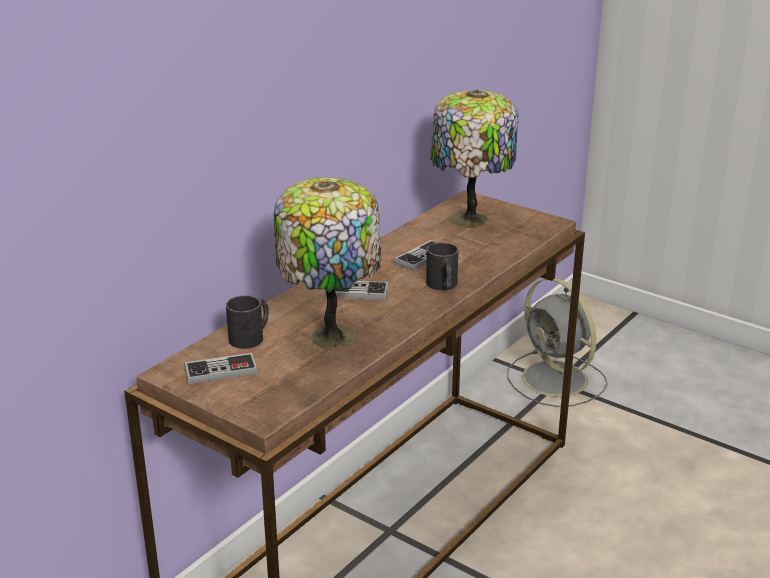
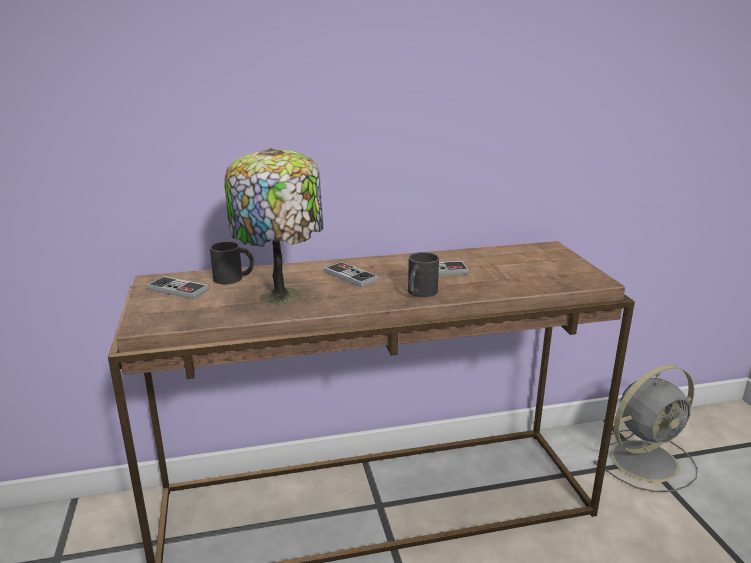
camera: 40 degrees right, 5 degrees down
(469, 221) = (523, 260): table lamp -> none
(556, 380) = (646, 460): grey fan -> grey fan turned 120 degrees counterclockwise

